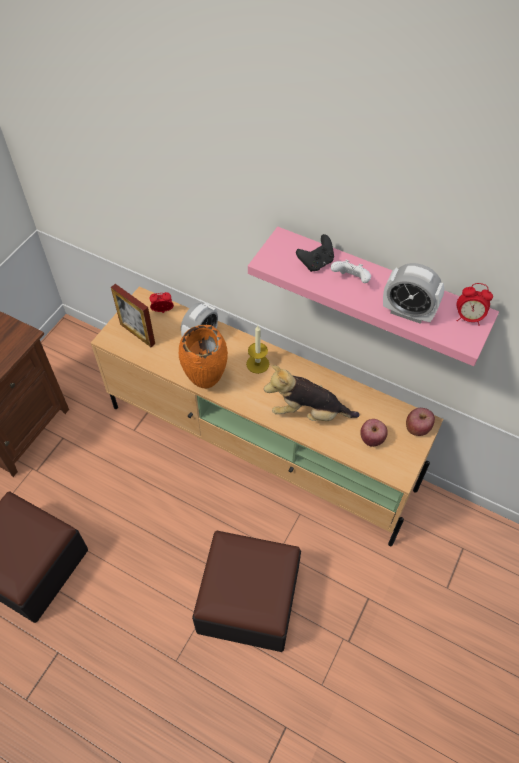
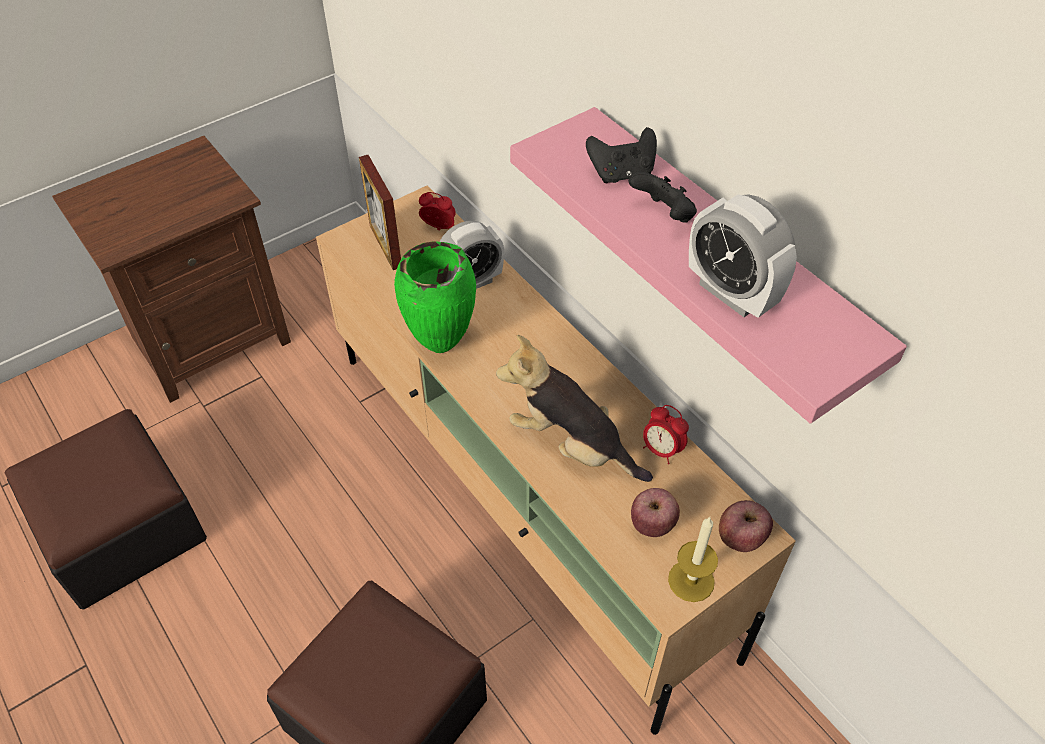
camera: 25 degrees right, 5 degrees down
(207, 384) = (441, 347): orange vase -> green vase
(257, 364) = (534, 346): candle -> candle (691, 580)
(351, 280) = (663, 215): white game controller -> black game controller
(468, 318) = (839, 337): alarm clock -> alarm clock (661, 450)

